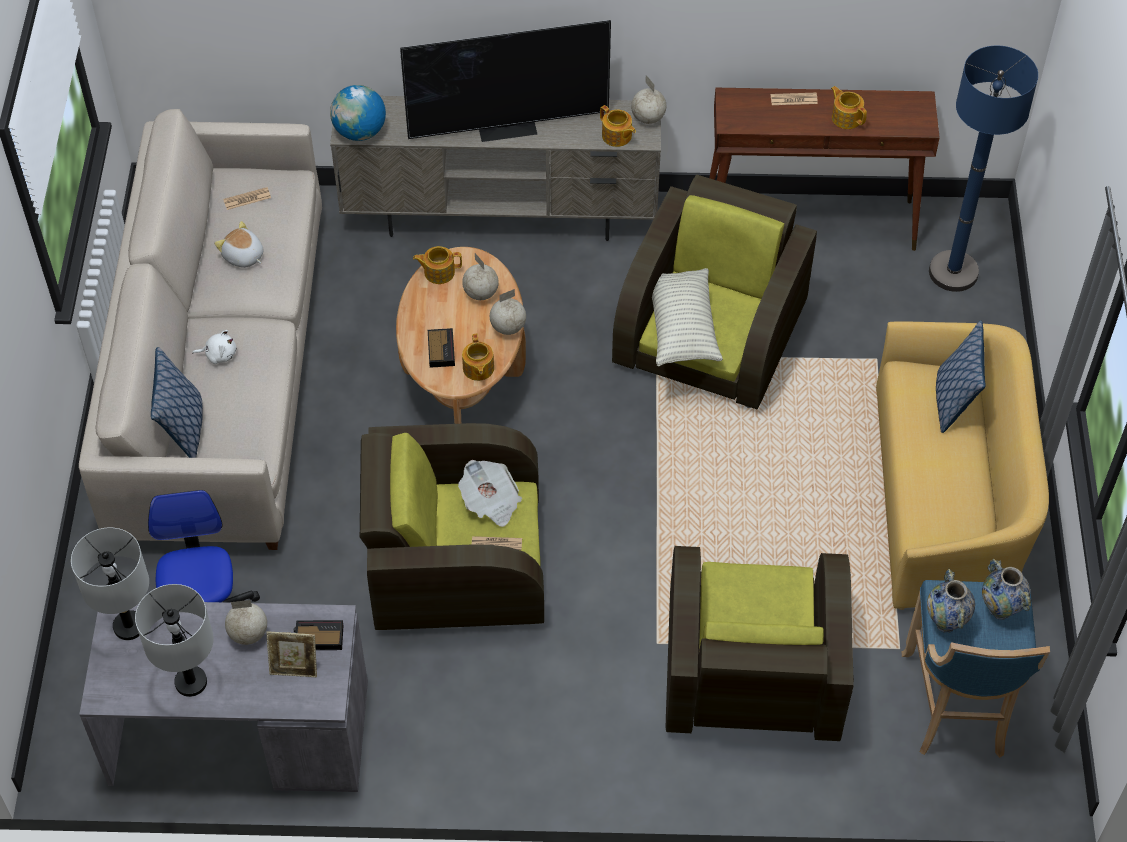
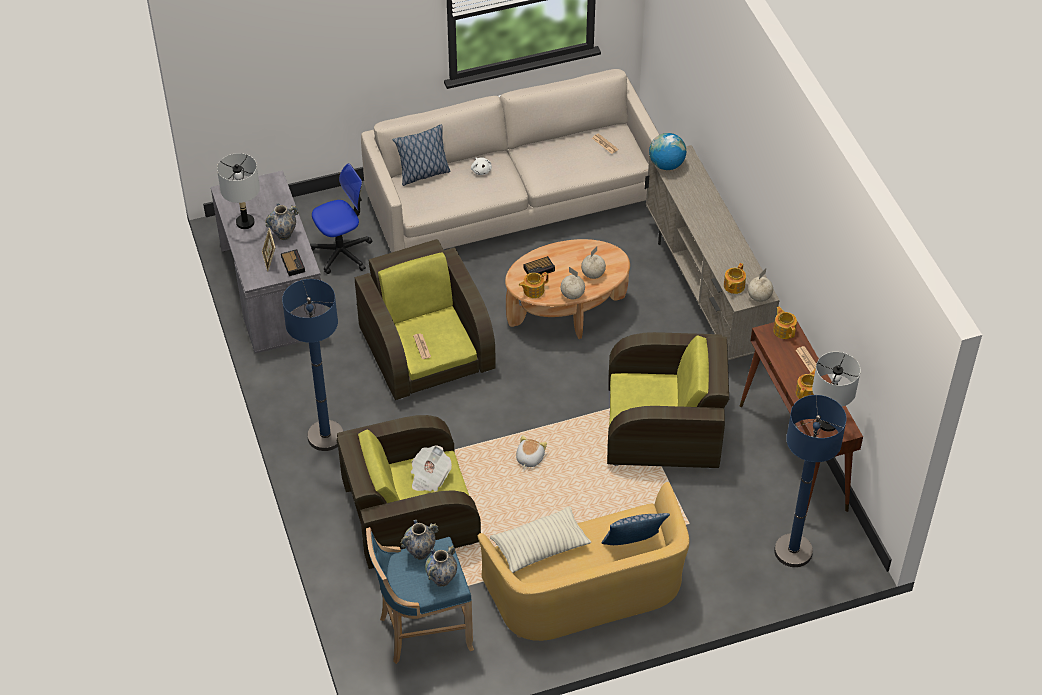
camera: 70 degrees right, 5 degrees down
(129, 627) = (270, 187): grey table lamp -> grey table lamp (827, 423)
(243, 256) = (558, 156): plush toy -> plush toy (529, 458)
(249, 634) = (284, 235): globe -> vase
(438, 272) = (599, 250): teapot -> teapot (784, 330)
(491, 502) = (450, 335): newspaper -> newspaper (429, 476)
(508, 126) = (711, 231): television -> none
(566, 736) = (325, 436): none -> blue floor lamp
(681, 327) = (633, 391): pillow -> pillow (540, 547)

